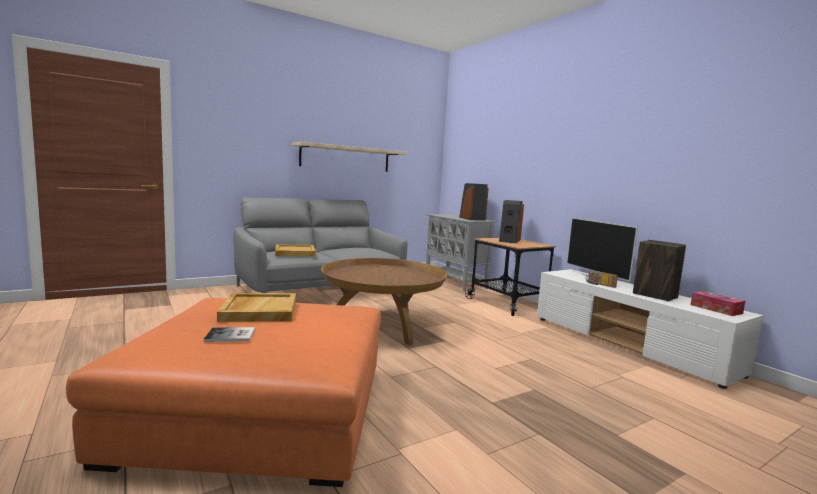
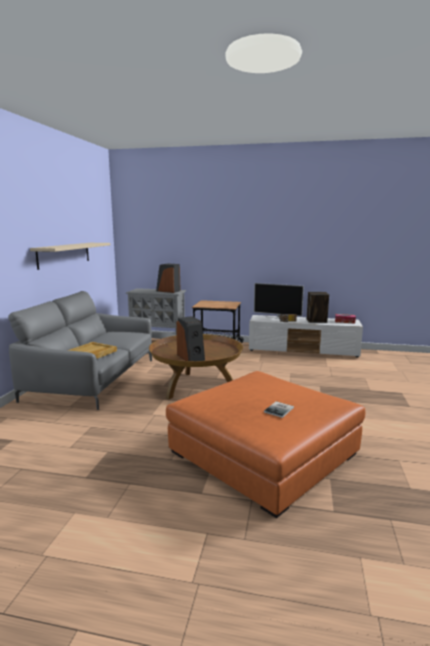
camera: 45 degrees left, 5 degrees up
(259, 310) = (239, 394): beige tray -> none
(509, 240) = (211, 303): speaker -> speaker (191, 358)

